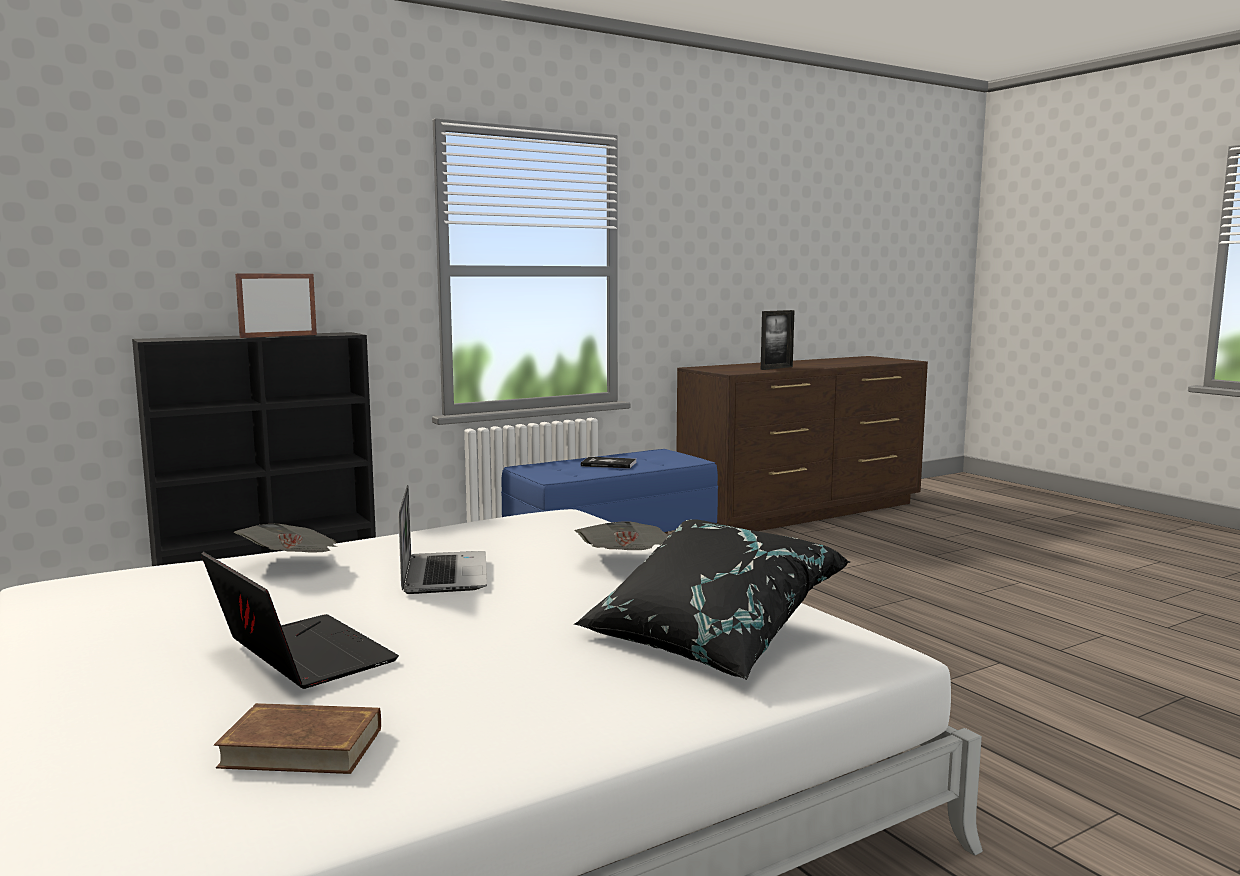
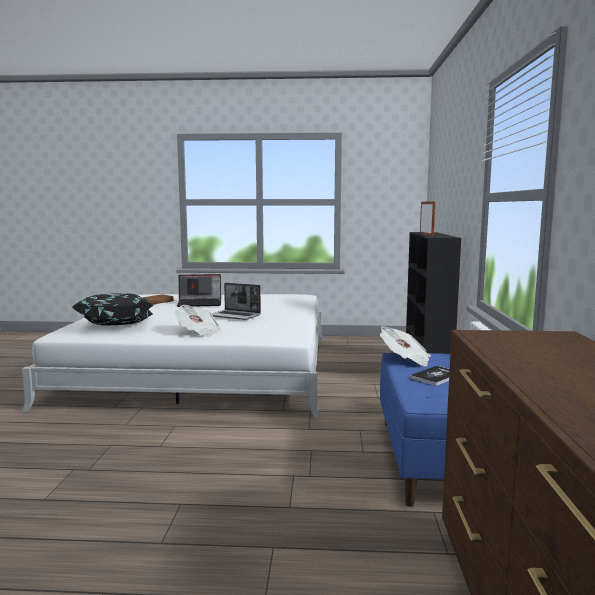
camera: 125 degrees right, 0 degrees up
(292, 565) = (284, 309): newspaper -> newspaper (405, 360)
(776, 368) = (527, 361): picture frame -> none

